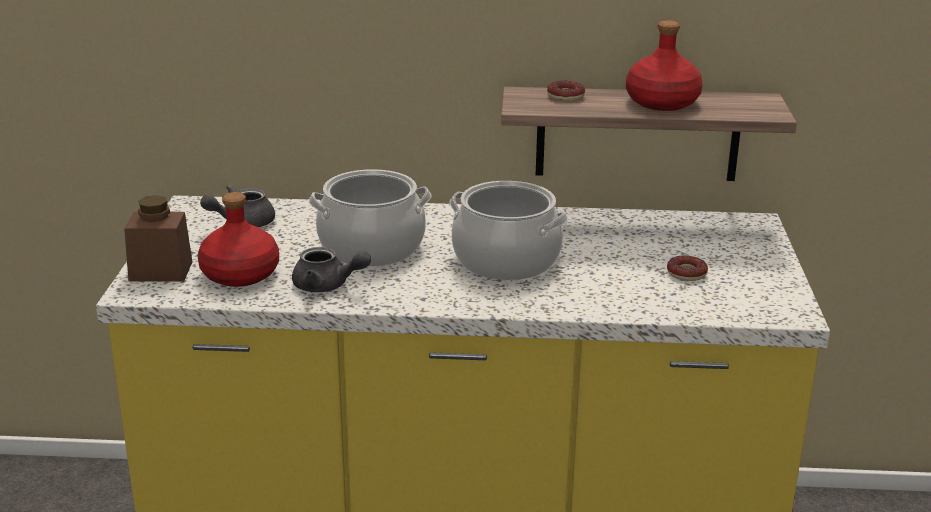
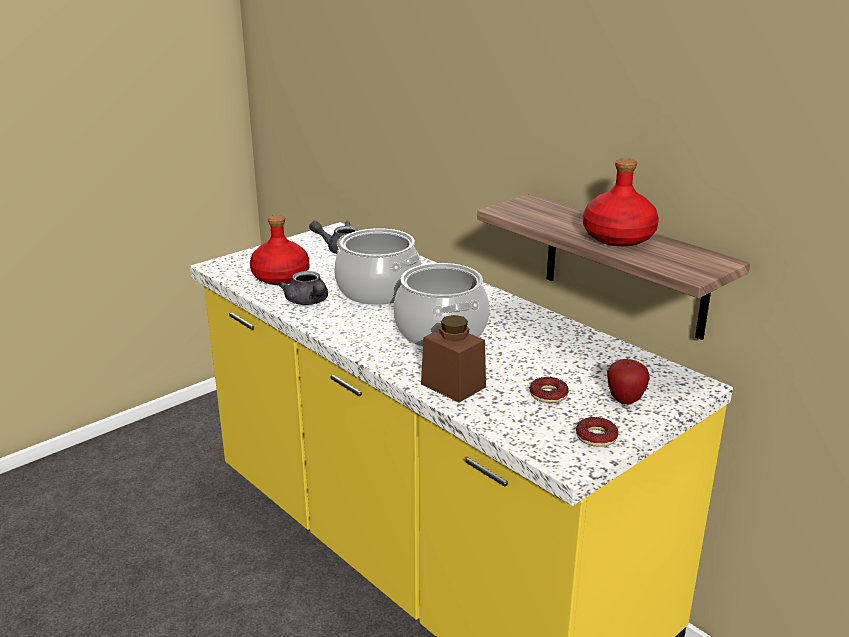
camera: 45 degrees right, 0 degrees up
(161, 271) = (249, 260): brown jar -> brown jar (453, 385)
(565, 96) = (554, 212): donut -> donut (596, 437)
(739, 253) = (625, 400): none -> apple

